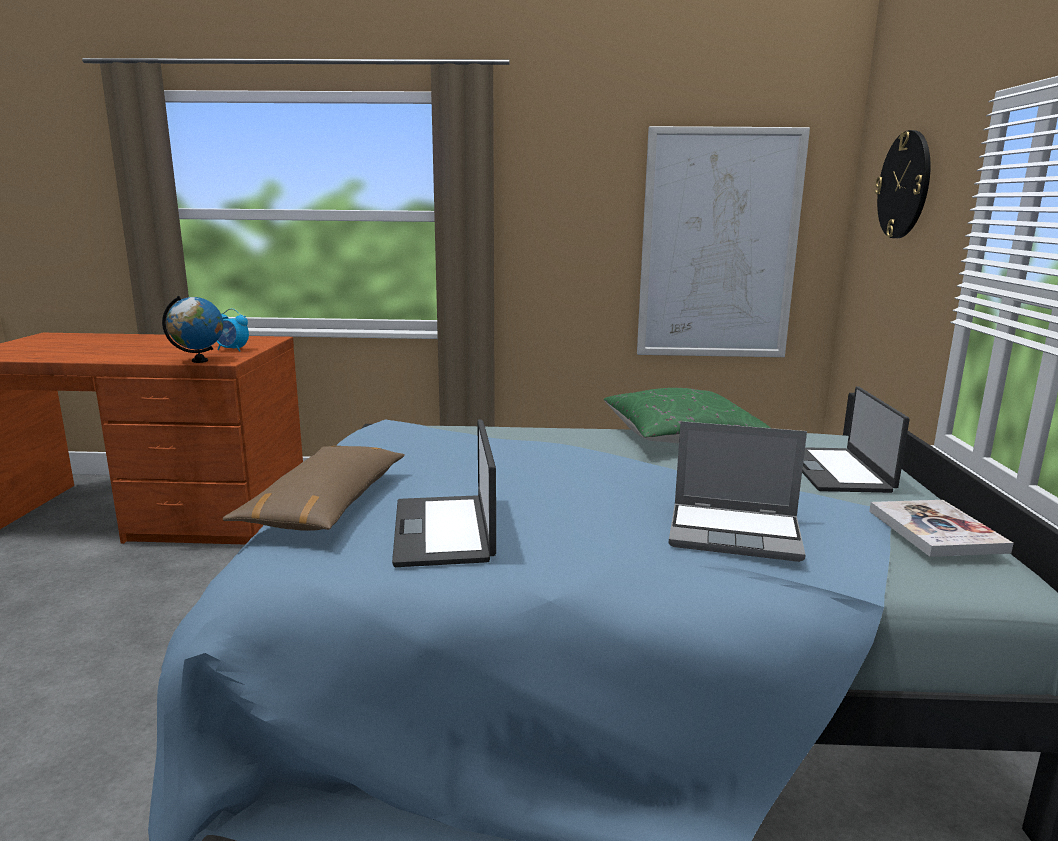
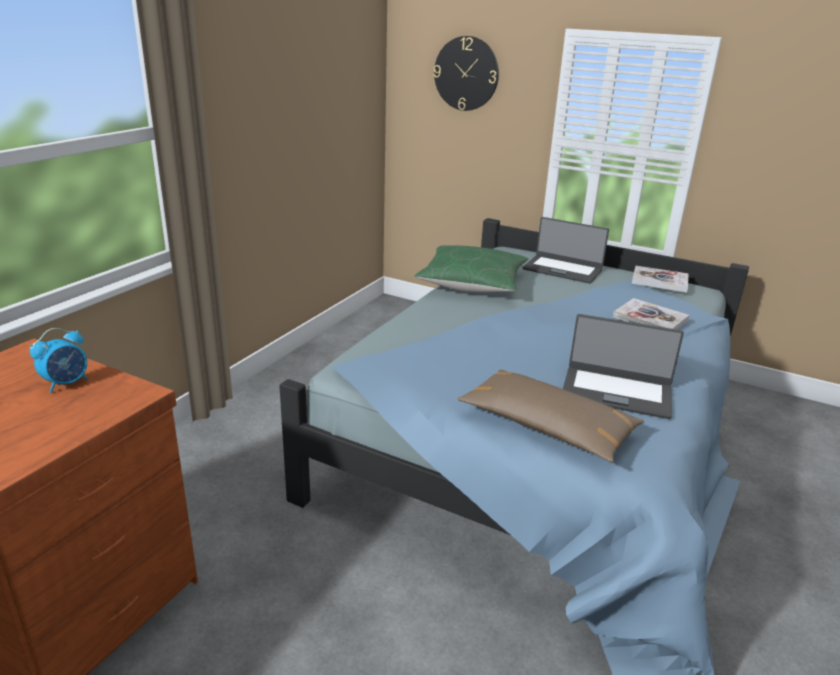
camera: 65 degrees left, 10 degrees up
(199, 361) = (112, 410): globe -> none
(718, 245) = (332, 124): picture -> none
(736, 533) = (650, 318): laptop -> book

